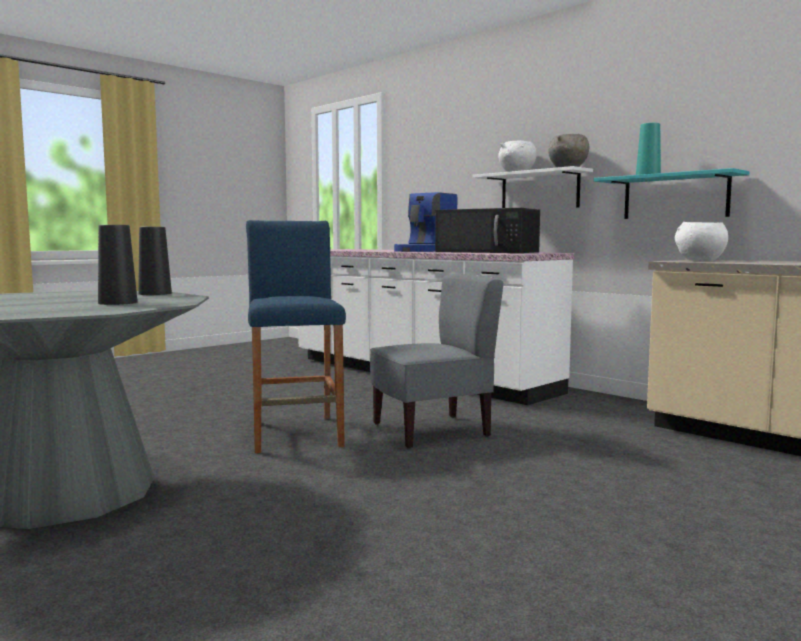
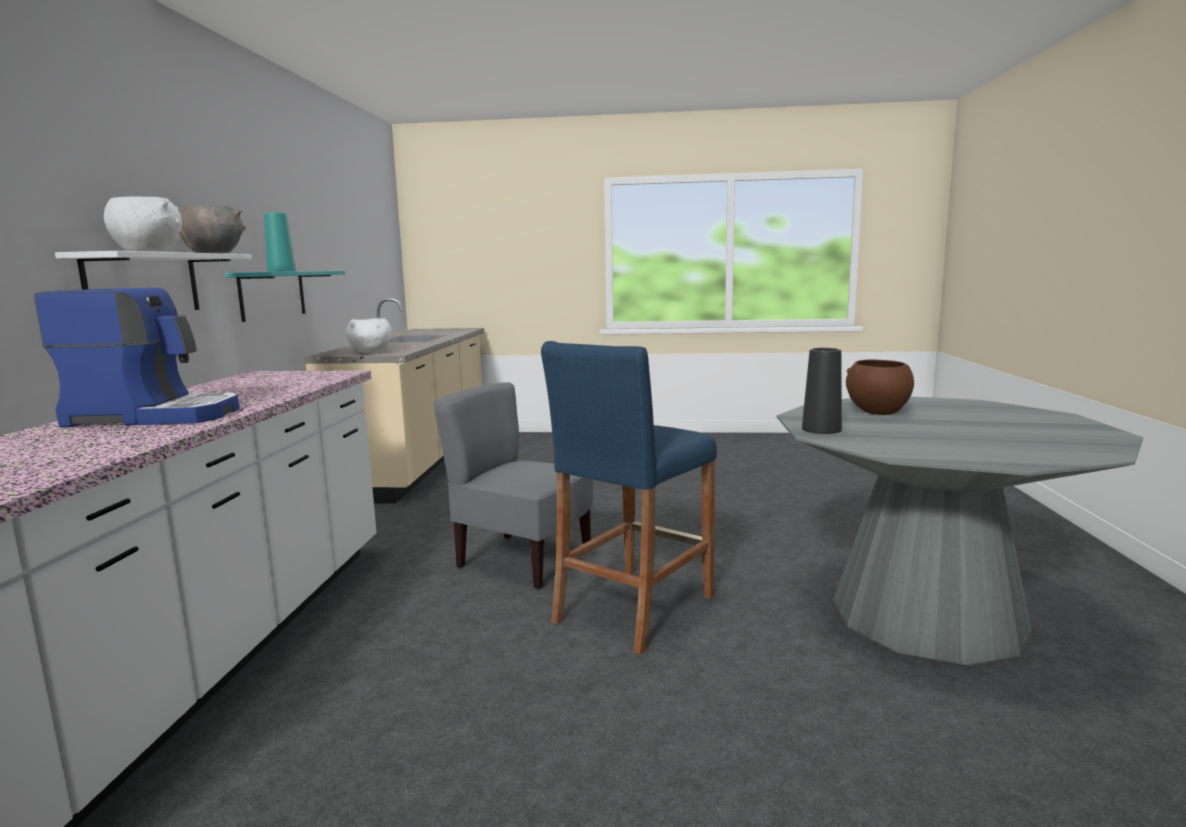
camera: 130 degrees left, 5 degrees up
(118, 303) = (877, 411): black vase -> brown bowl
(488, 252) = (242, 388): black microwave -> none

